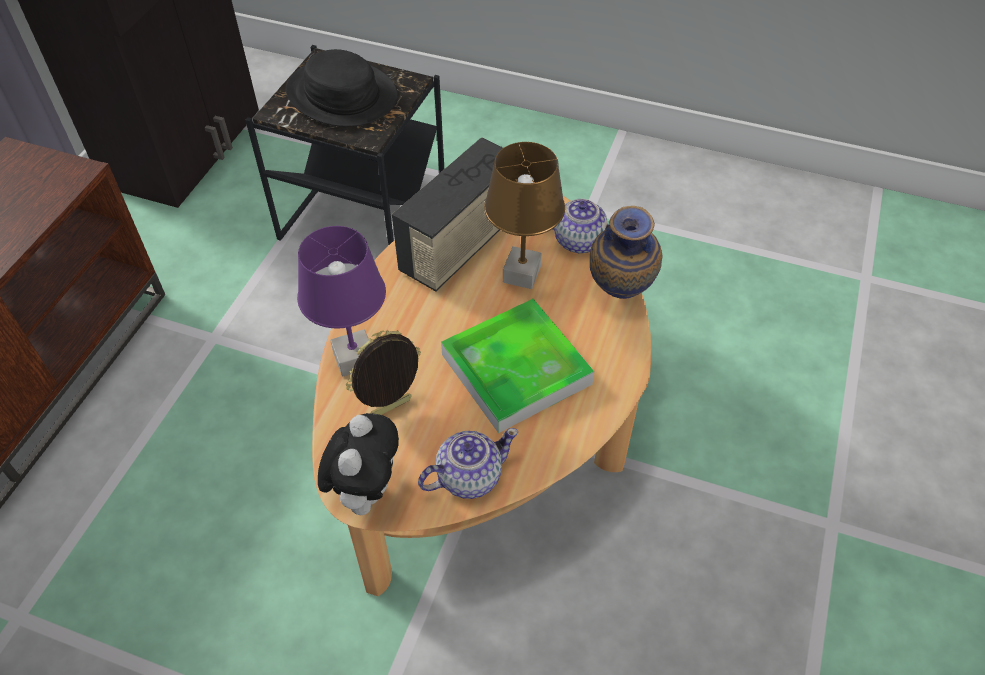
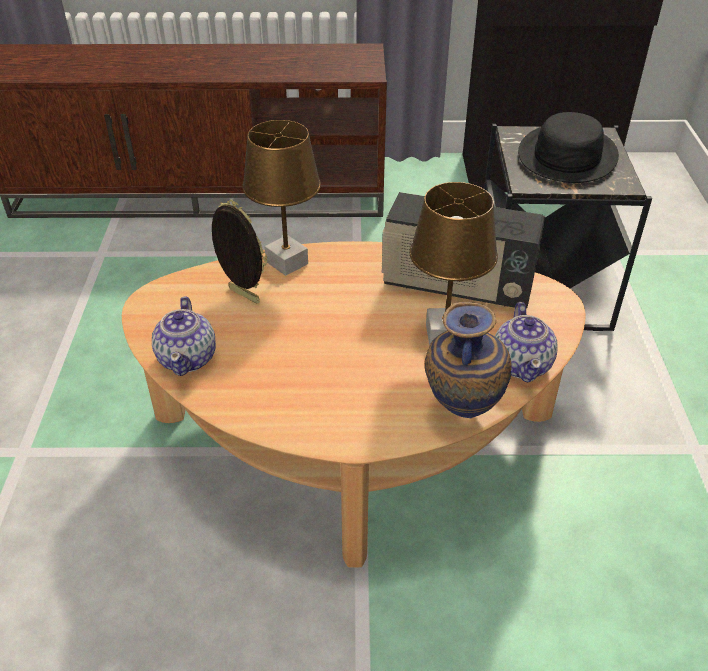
camera: 70 degrees right, 10 degrees down
(354, 360) = (286, 263): purple table lamp -> brown table lamp
(365, 490) = (157, 304): plush toy -> none
(468, 476) = (188, 358): teapot -> teapot turned 45 degrees clockwise
(516, 369) = (321, 359): tray -> none

